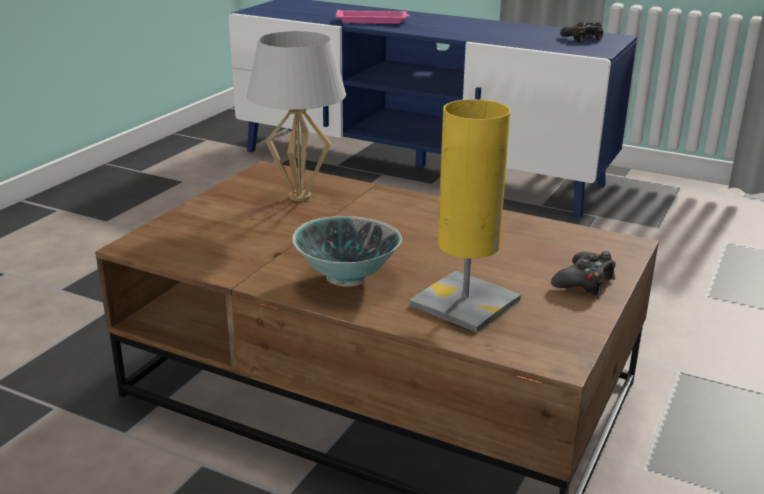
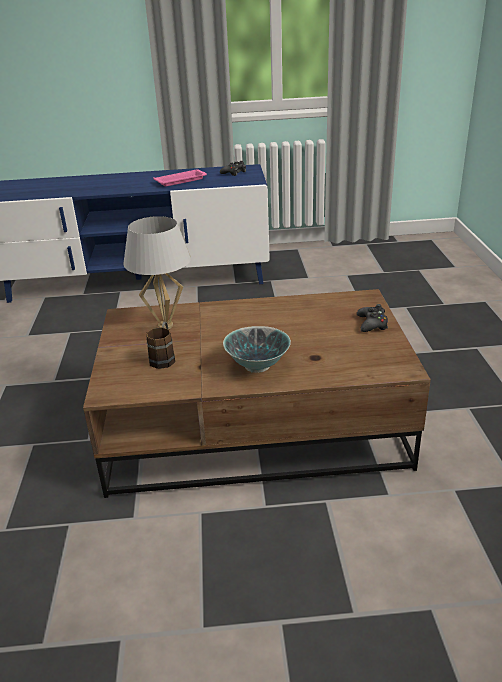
camera: 30 degrees left, 5 degrees up
(250, 230) = (164, 357): none -> brown mug
(373, 21) = (88, 188): pink tray -> pink tray (181, 180)
(465, 302) = (332, 357): yellow table lamp -> none

